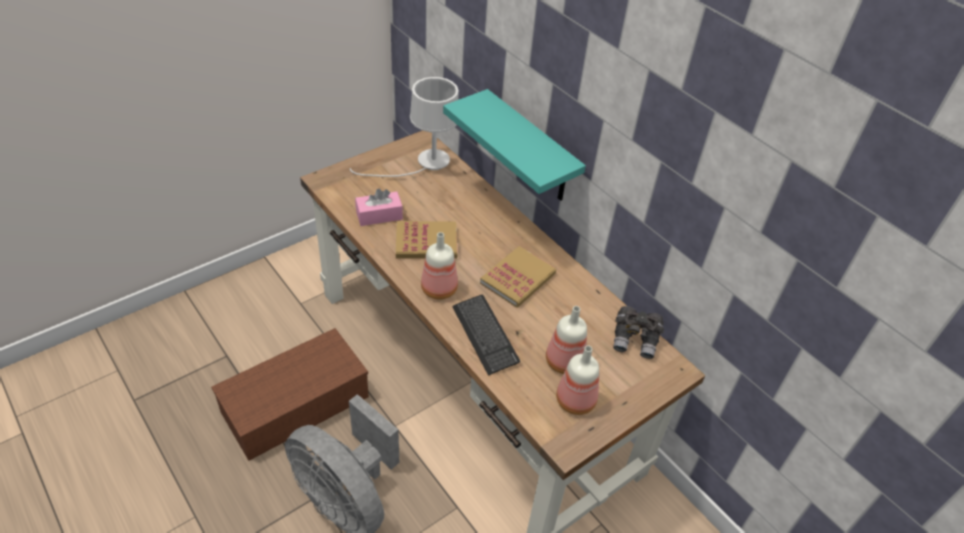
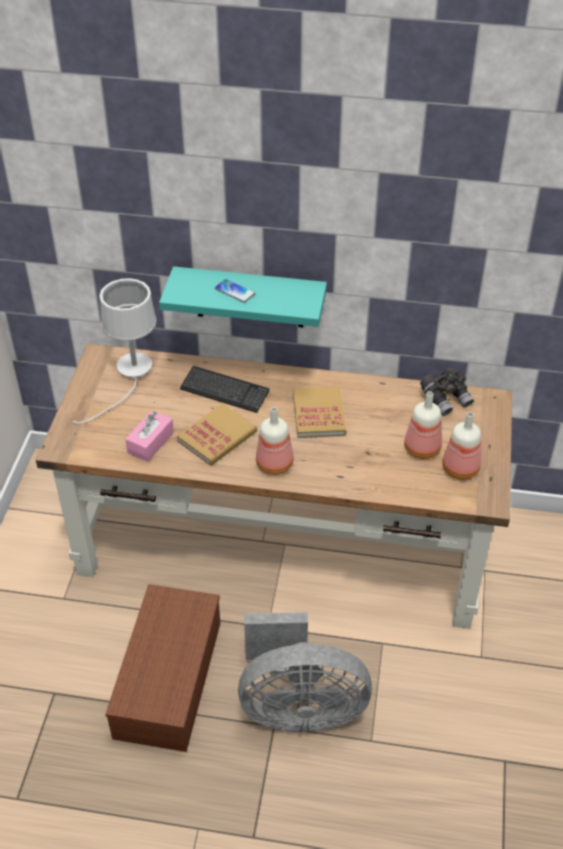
camera: 40 degrees left, 0 degrees up
(485, 335) = (349, 471): keyboard -> keyboard (224, 391)
(505, 130) = (235, 291): none -> phone

